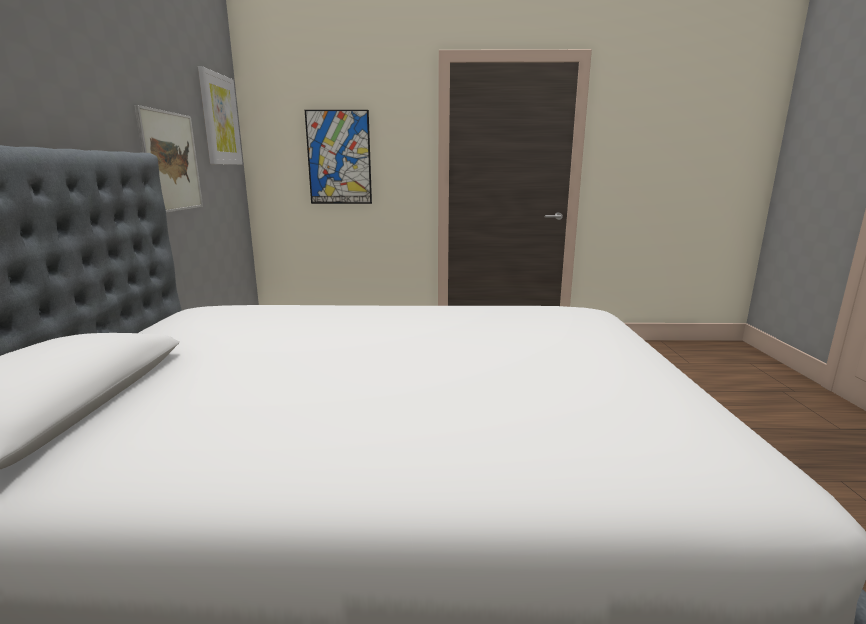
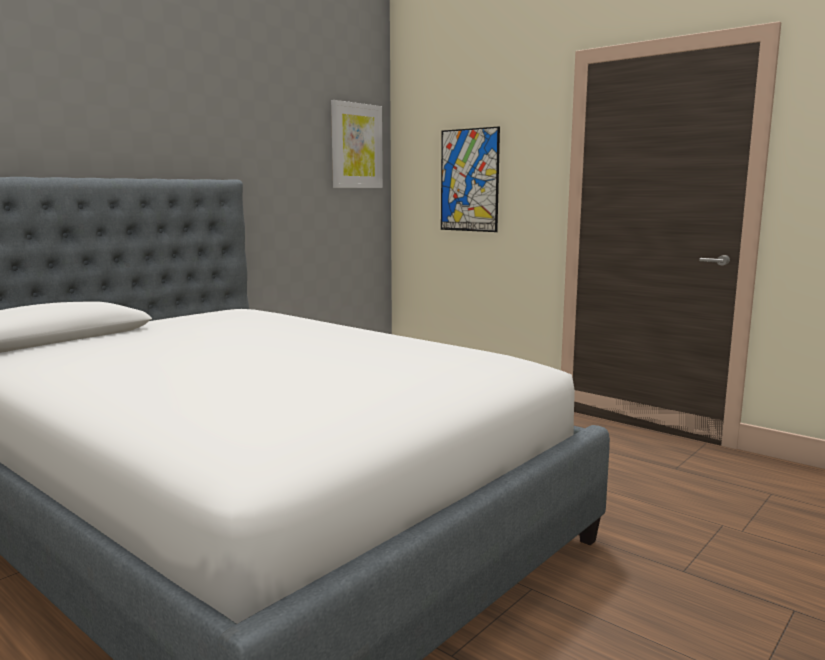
camera: 40 degrees right, 5 degrees down
(171, 162) = (278, 186): picture -> none

